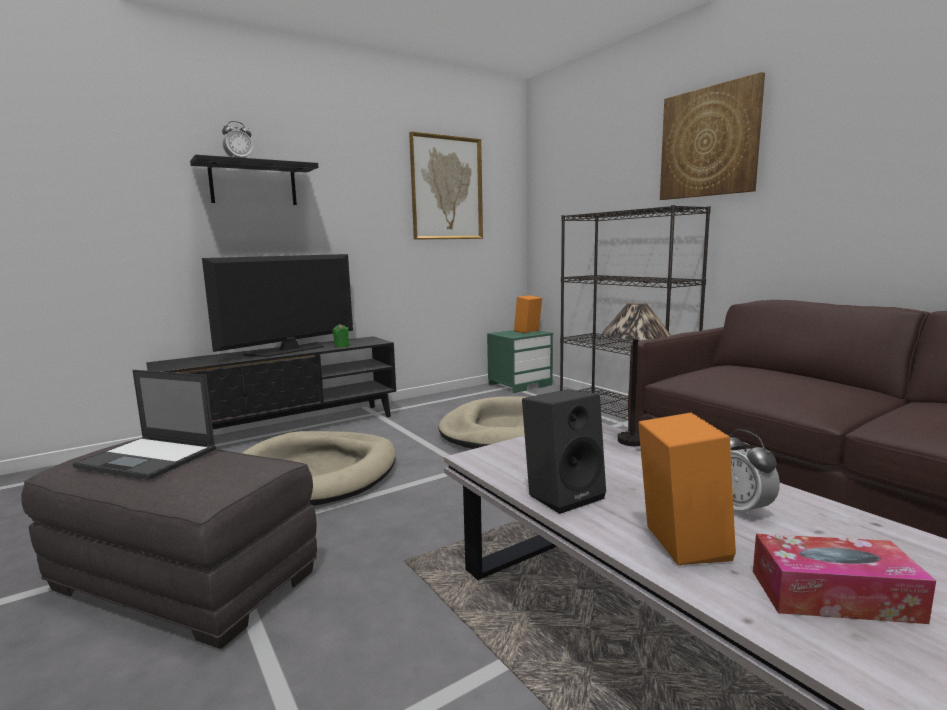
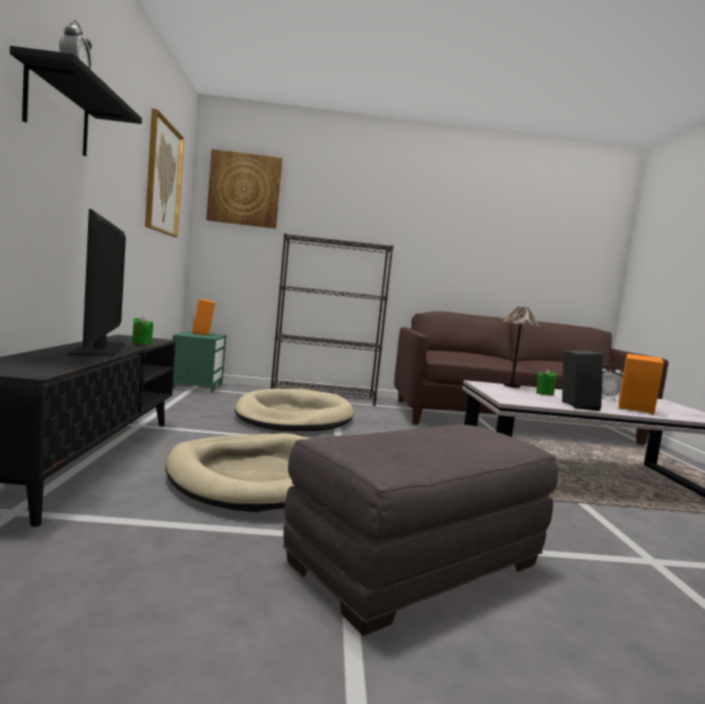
camera: 60 degrees left, 5 degrees down
(149, 458) = (406, 441): laptop -> none
(623, 465) = (544, 394): none -> green candle
(709, 142) = (385, 207): picture -> picture (244, 189)
(834, 595) = (676, 411): tissue box -> none

